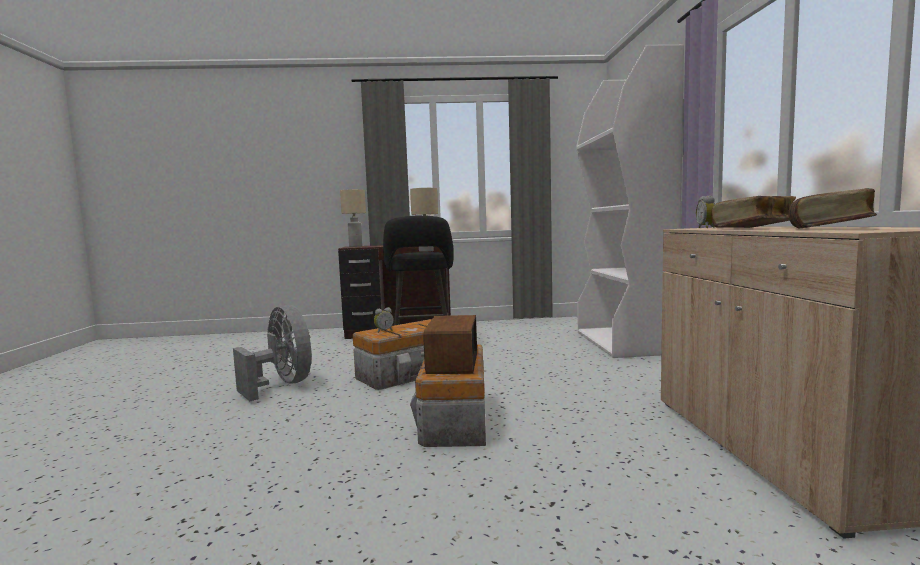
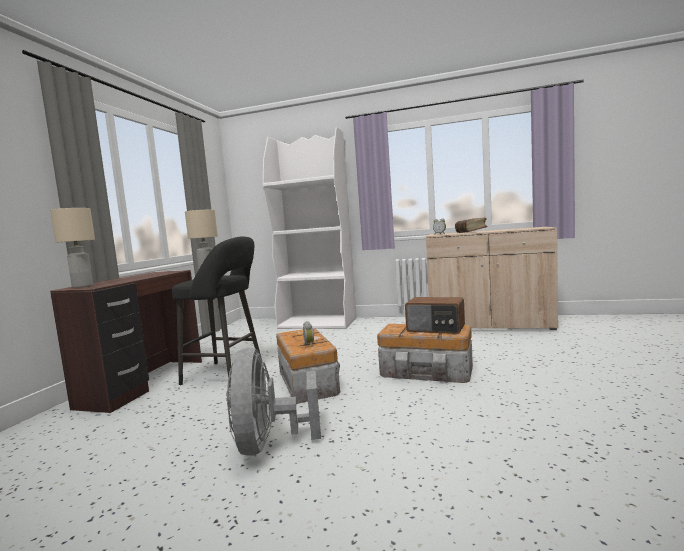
camera: 70 degrees left, 0 degrees up
(282, 385) = (269, 444): grey fan -> grey fan turned 75 degrees counterclockwise
(828, 228) = (509, 229): book -> none

